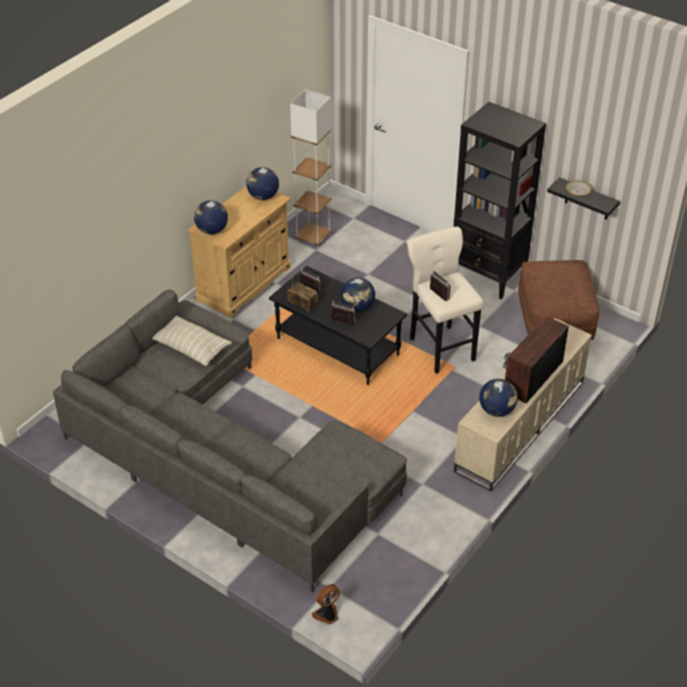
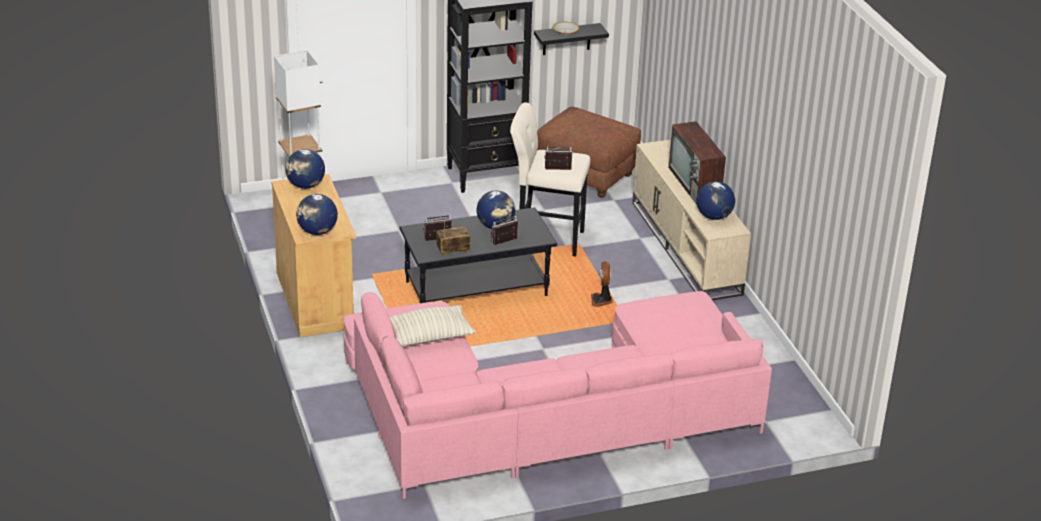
camera: 55 degrees left, 10 degrees down
(222, 458) = (546, 413): grey sofa -> pink sofa
(327, 615) = (795, 436): fan -> fan (601, 300)

